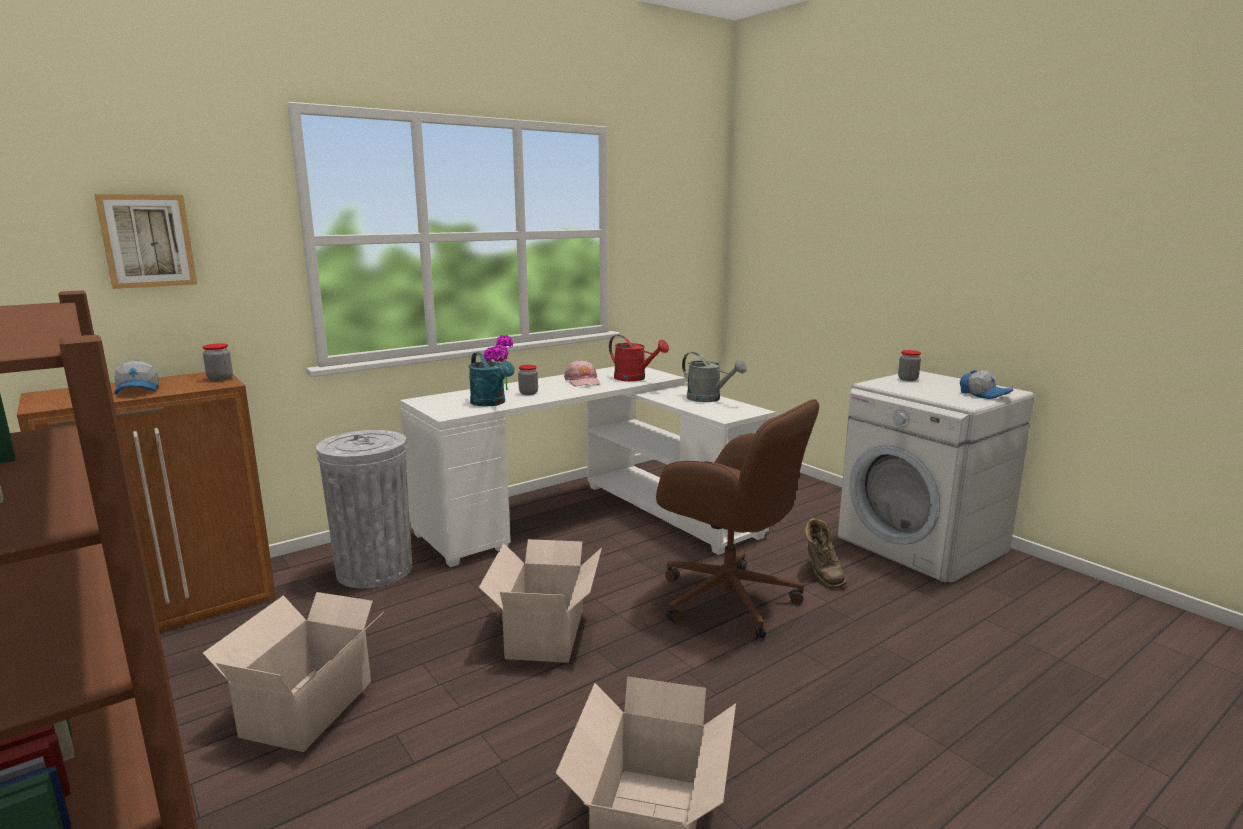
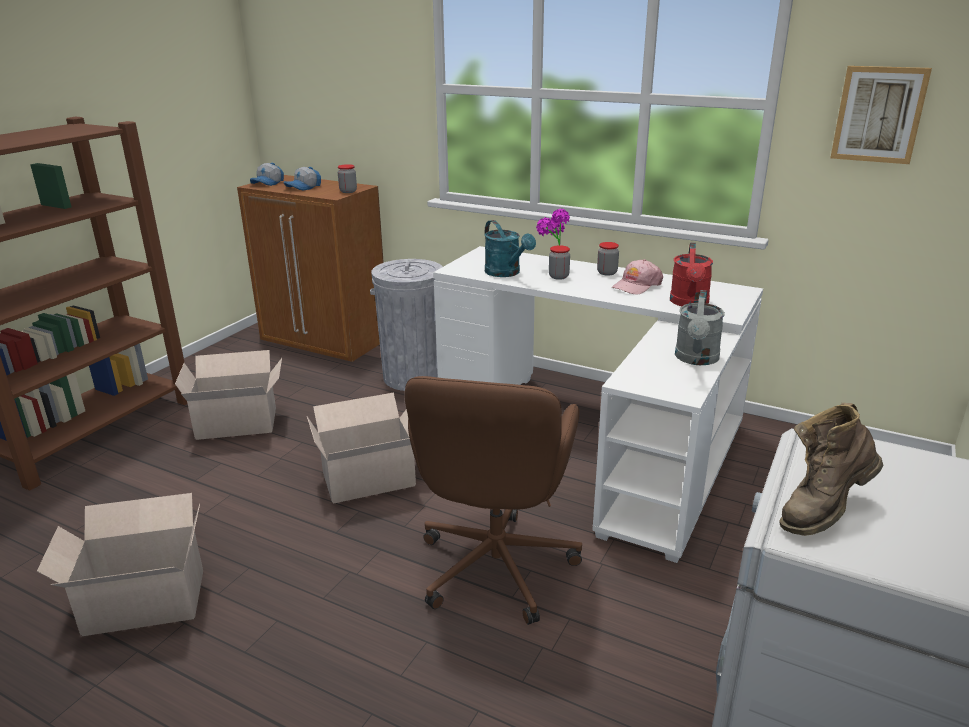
camera: 65 degrees right, 10 degrees up
(147, 241) = (344, 80): picture -> picture (879, 114)
(491, 403) = (506, 273): turquoise watering can -> turquoise watering can turned 60 degrees counterclockwise
(822, 574) = (620, 633): brown boot -> brown boot (822, 511)
(908, 379) = (913, 467): jar -> jar (607, 273)
(984, 395) = (907, 556): cap -> cap (268, 183)

